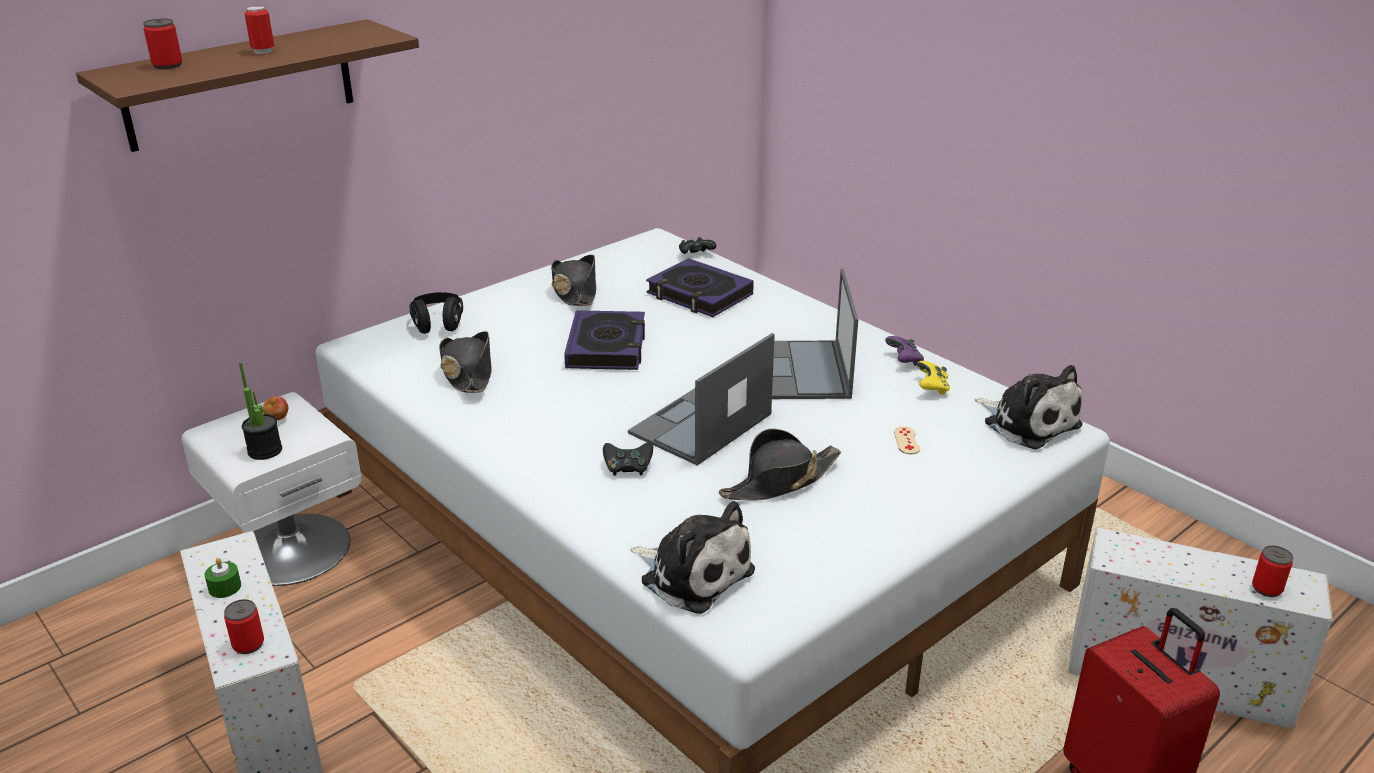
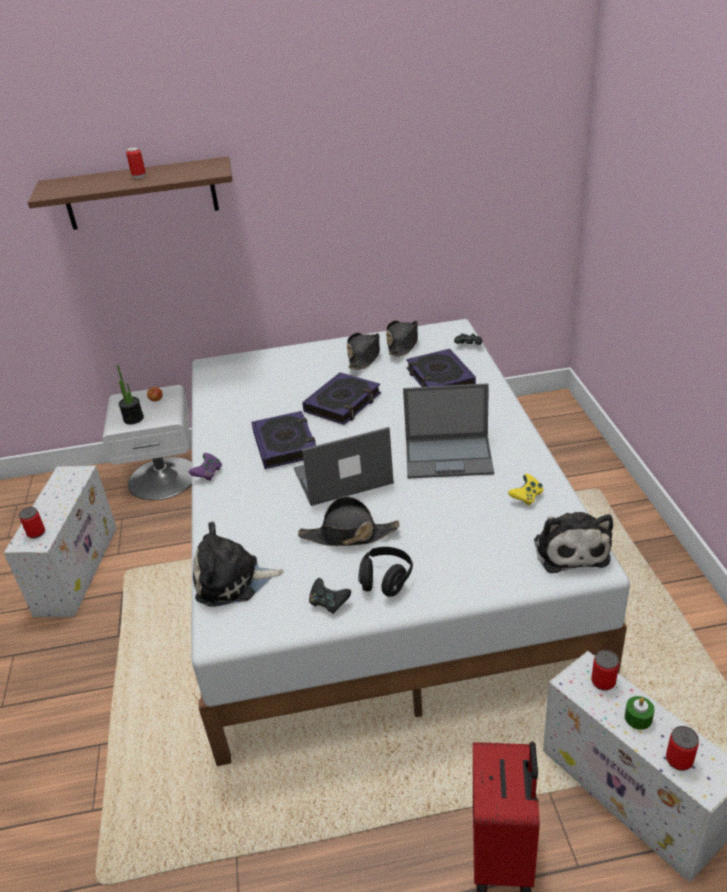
camera: 35 degrees right, 5 degrees up
(167, 65) = (81, 181): can -> can (603, 682)
(225, 587) = (55, 495): green candle -> green candle (638, 718)
(438, 324) = (265, 361): black headphones -> black headphones (385, 580)
(467, 372) = (249, 399): black hat -> black hat (403, 343)
(582, 410) = (285, 444): none -> book
(627, 468) = (270, 494): black game controller -> black game controller (329, 603)
(693, 574) = (233, 581): plush toy -> plush toy turned 105 degrees clockwise
(804, 371) = (449, 457): laptop -> laptop turned 120 degrees counterclockwise
(904, 360) = (529, 469): purple game controller -> purple game controller (208, 474)
(906, 440) = (463, 533): beige game controller -> none

